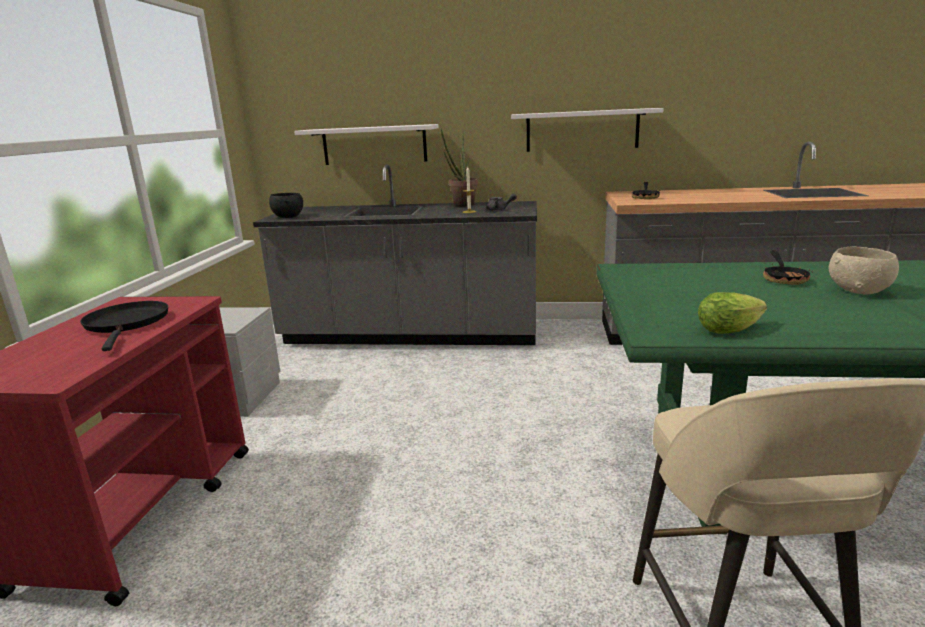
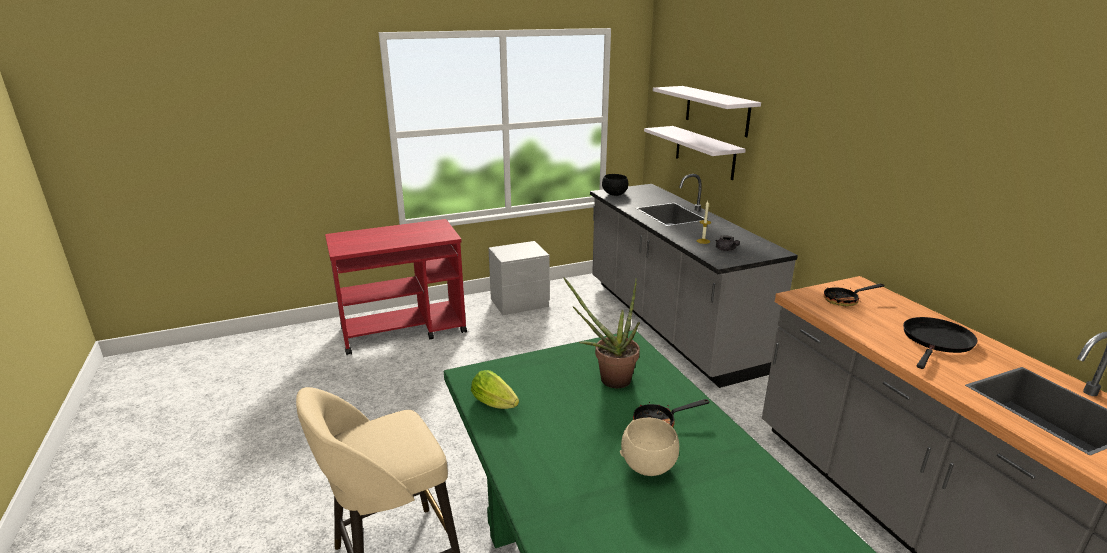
camera: 60 degrees right, 5 degrees up
(127, 323) = (408, 236): black frying pan -> black frying pan (936, 341)
(461, 205) = (728, 232): potted plant -> potted plant (608, 379)
(582, 130) = (855, 198): white shelf -> white shelf (716, 110)

